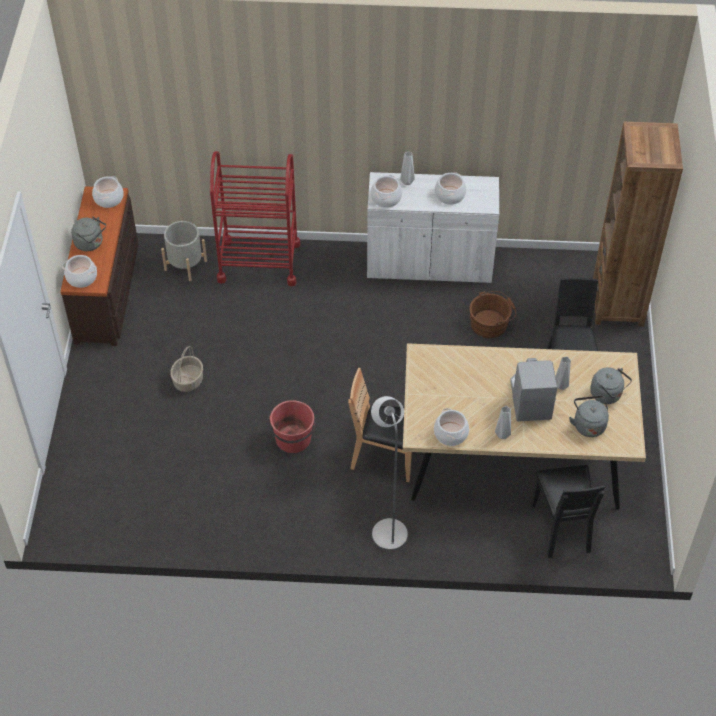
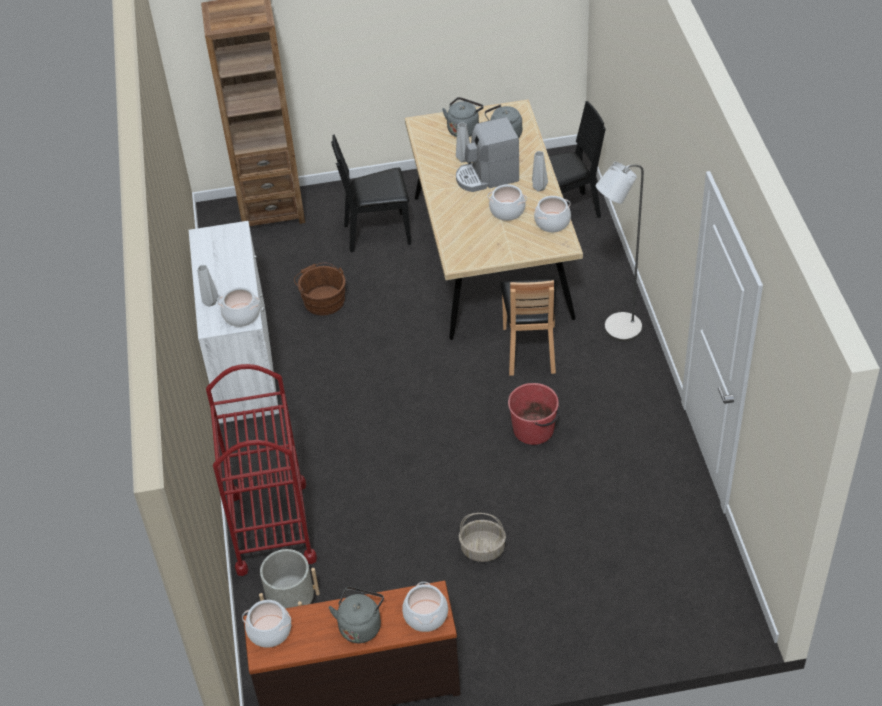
camera: 100 degrees left, 5 degrees down
(450, 195) = (226, 263): cooking pot -> cooking pot (507, 211)

